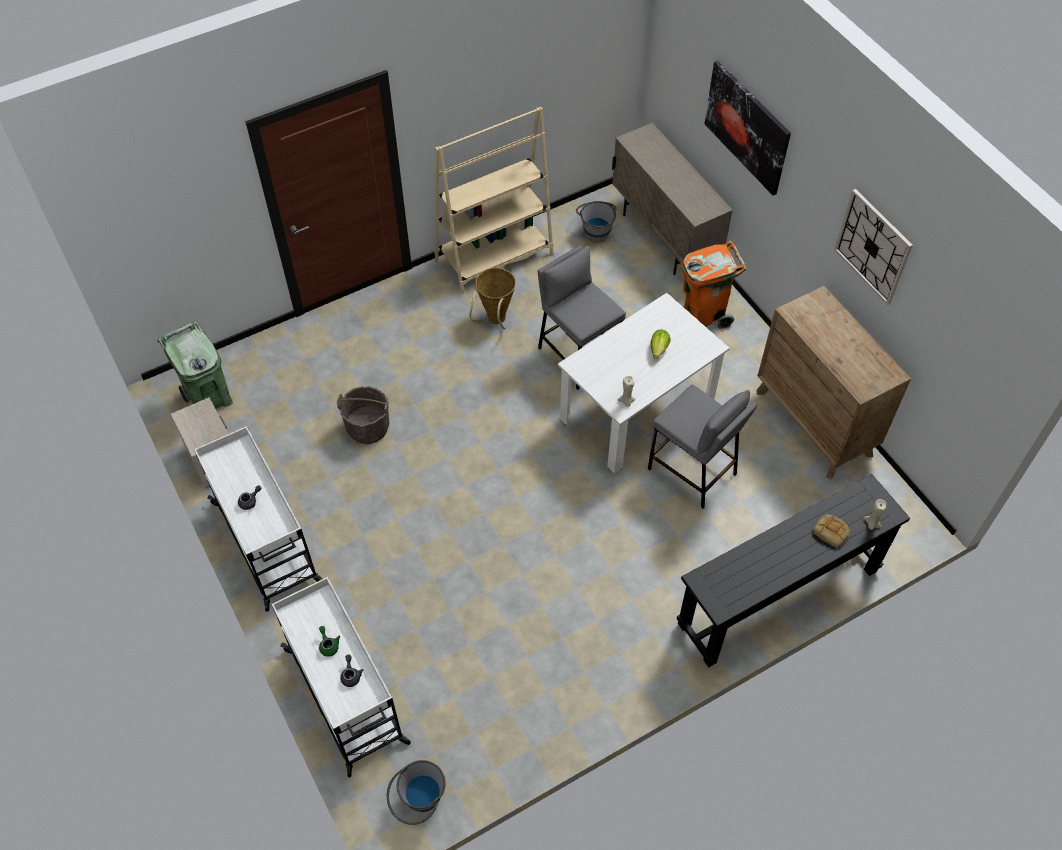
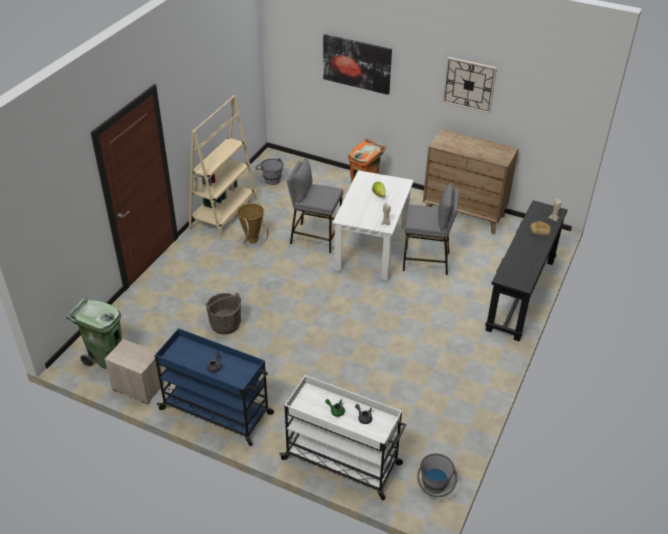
camera: 35 degrees left, 15 degrees down
(268, 544) = (217, 412): white cart -> blue cart
(664, 238) = (311, 168): beige cabinet -> none

